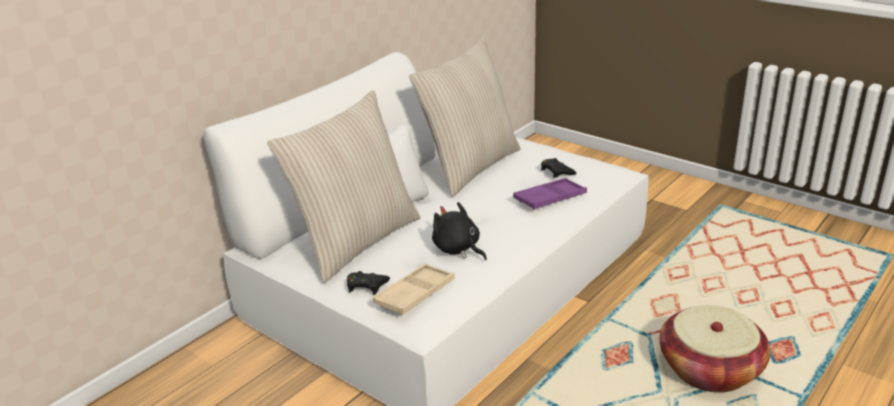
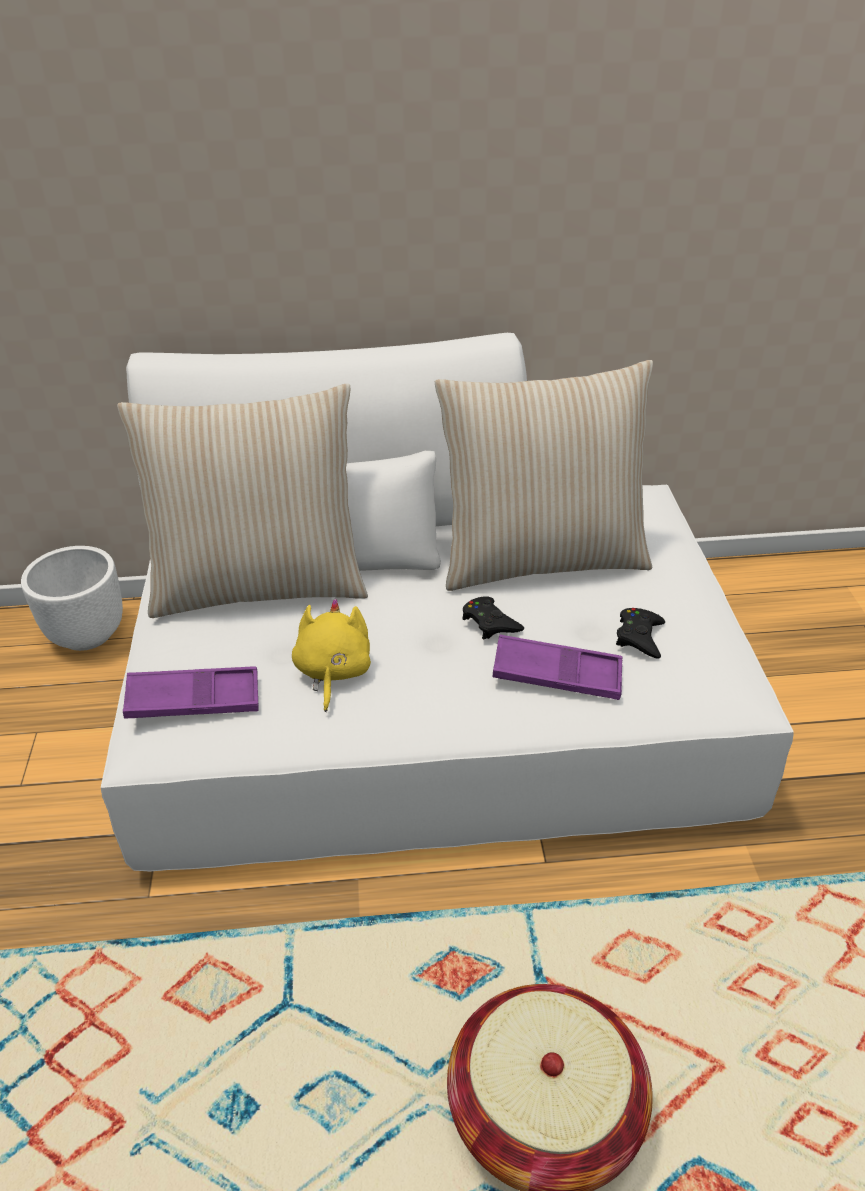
camera: 45 degrees right, 10 degrees up
(197, 369) = (88, 634): none -> white planter
(366, 286) = (175, 652): black game controller -> black game controller (490, 623)
(415, 294) = (194, 700): beige tray -> purple tray
(458, 249) = (332, 672): black plush toy -> yellow plush toy

